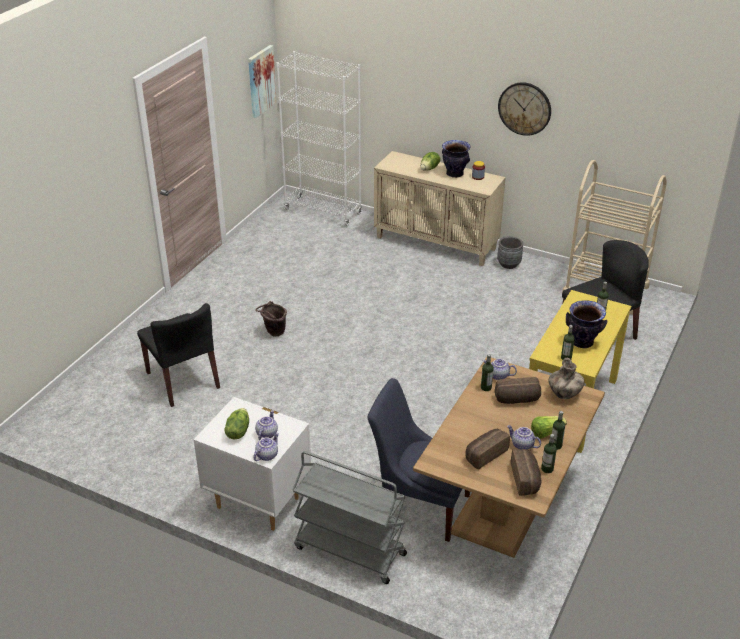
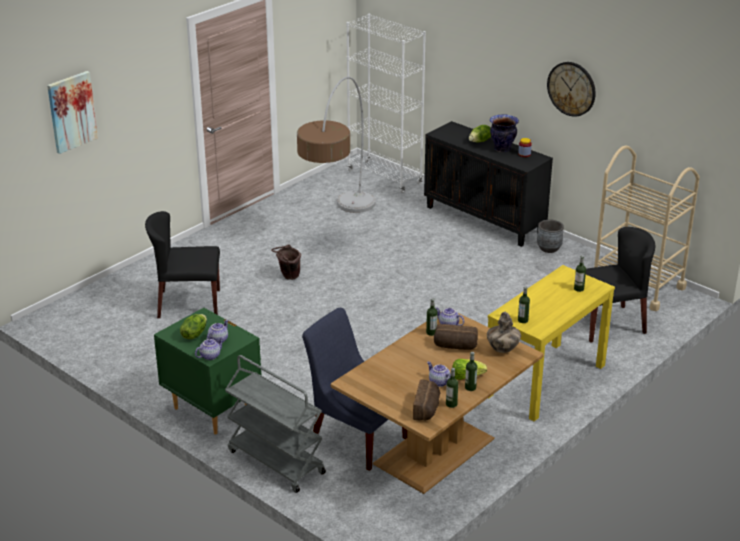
camera: 15 degrees right, 5 degrees down
(183, 380) = (188, 303): black chair -> black chair turned 105 degrees clockwise
(258, 502) = (212, 410): white nightstand -> green nightstand
(261, 81) = (333, 39): picture -> picture (71, 111)
(301, 272) = (338, 228): none -> floor lamp
(437, 243) = (485, 220): beige cabinet -> black cabinet
(485, 454) = (400, 384): bread -> none
(582, 342) = (546, 310): vase -> none

